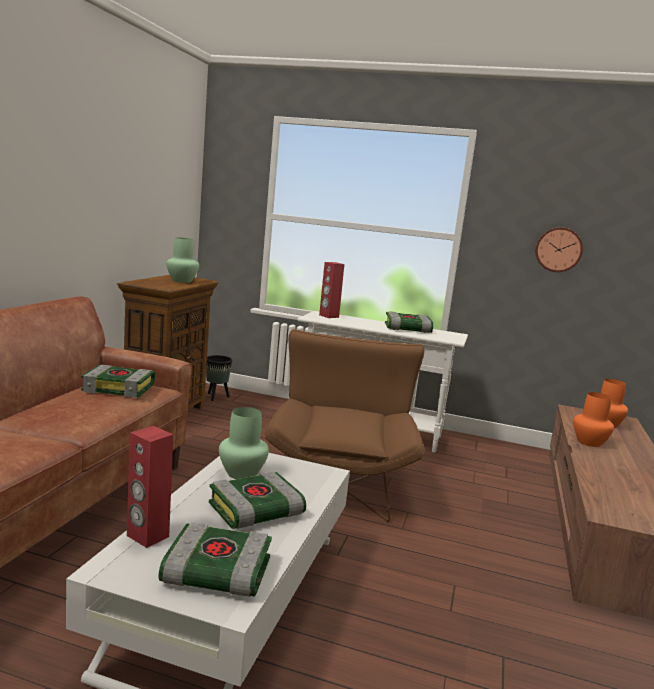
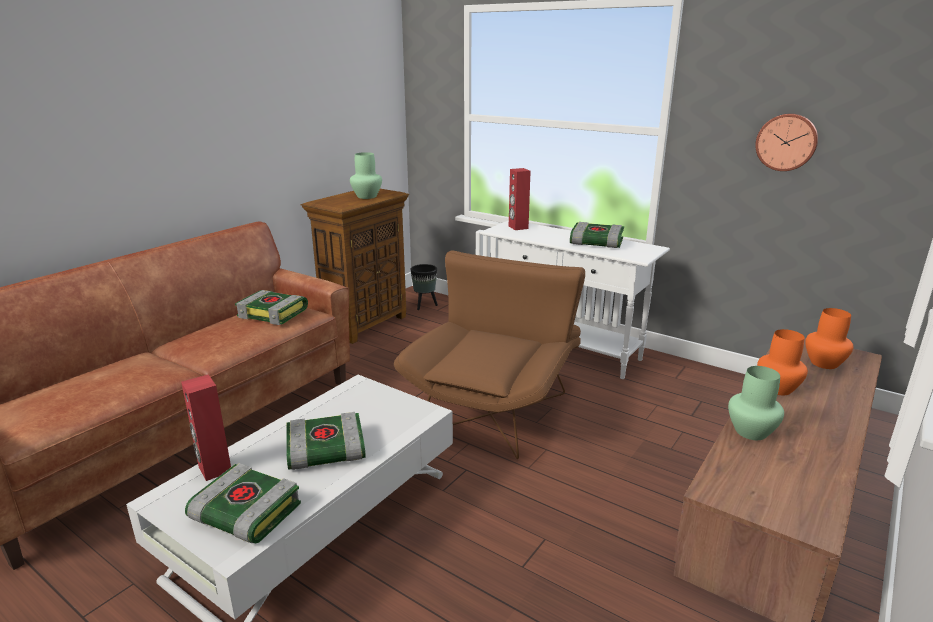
camera: 20 degrees right, 10 degrees up
(242, 473) = (343, 408): green vase -> green vase (751, 431)

